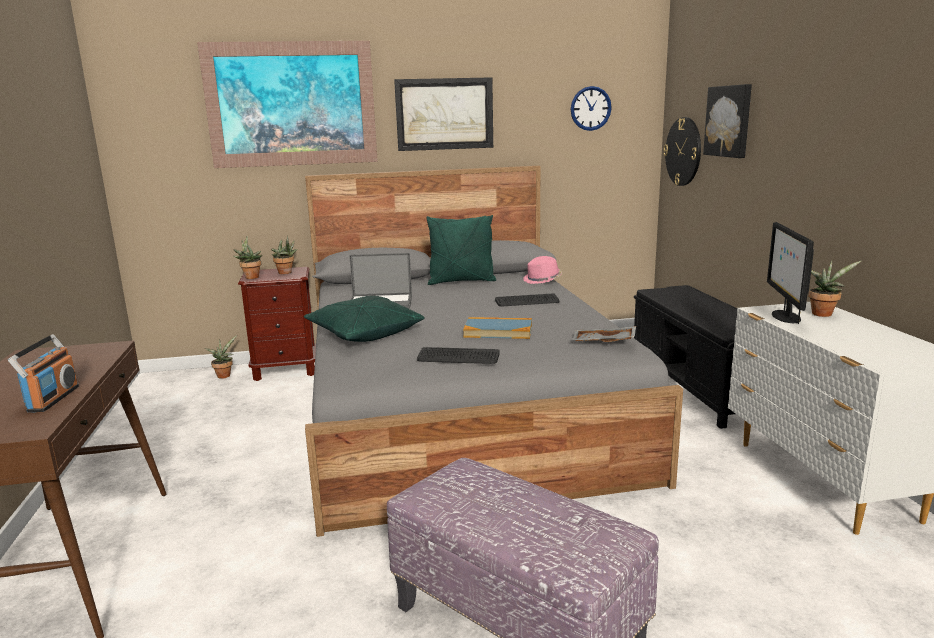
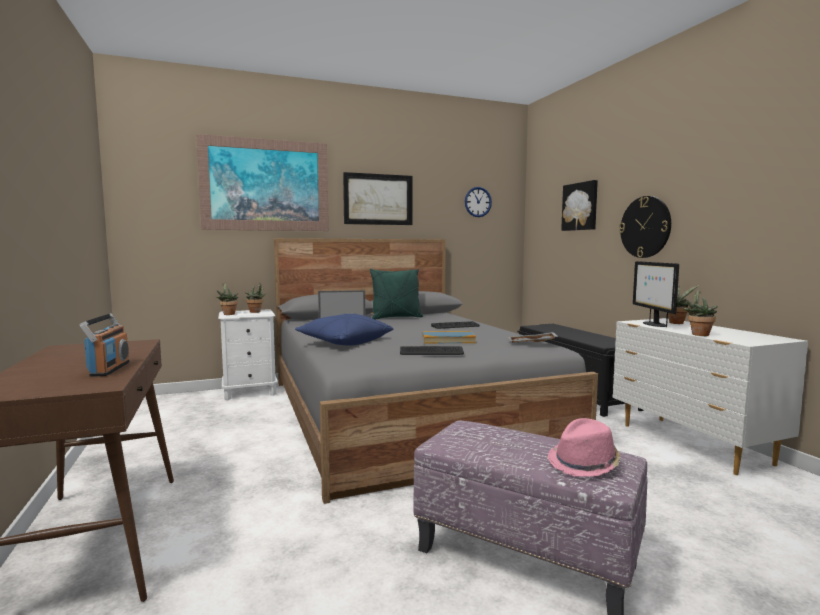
camera: 10 degrees left, 10 degrees down
(224, 375) = (198, 397): potted plant -> potted plant (698, 334)
(285, 370) = (250, 392): brown nightstand -> white nightstand
(364, 334) = (344, 342): green pillow -> blue pillow
(542, 280) = (456, 316): pink hat -> pink hat (584, 463)
(683, 151) = (543, 231): wall clock -> wall clock (645, 227)

